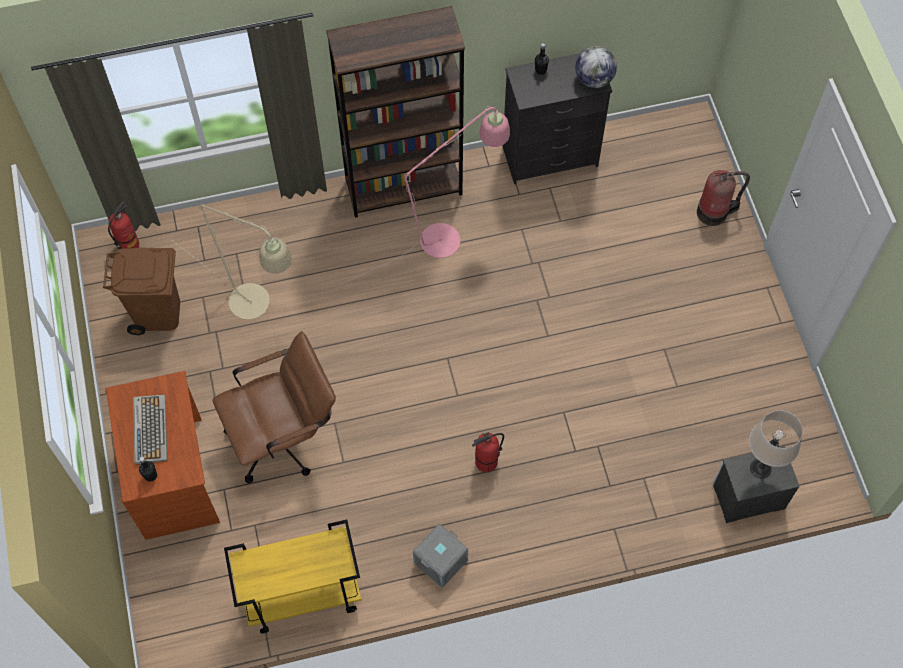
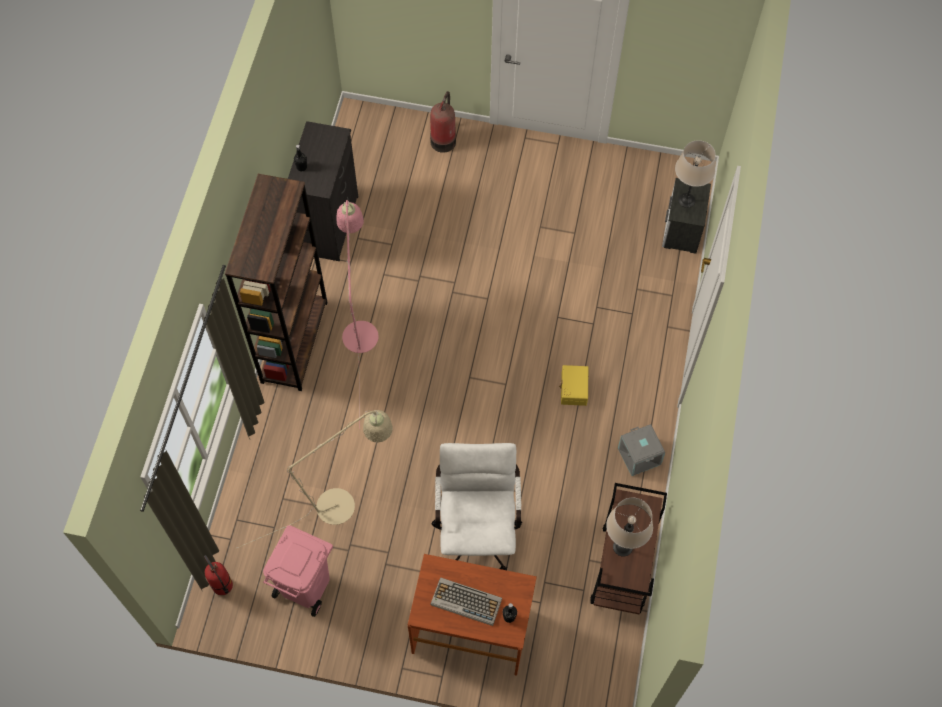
camera: 65 degrees left, 0 degrees up
(158, 314) = (306, 586): brown trash can -> pink trash can
(282, 558) = (622, 546): none -> beige table lamp
(284, 437) = (477, 528): brown office chair -> white office chair
(302, 596) = (622, 570): yellow cart -> brown cart
(486, 462) = (573, 388): fire extinguisher -> yellow storage box
(594, 79) = (332, 135): globe -> none

